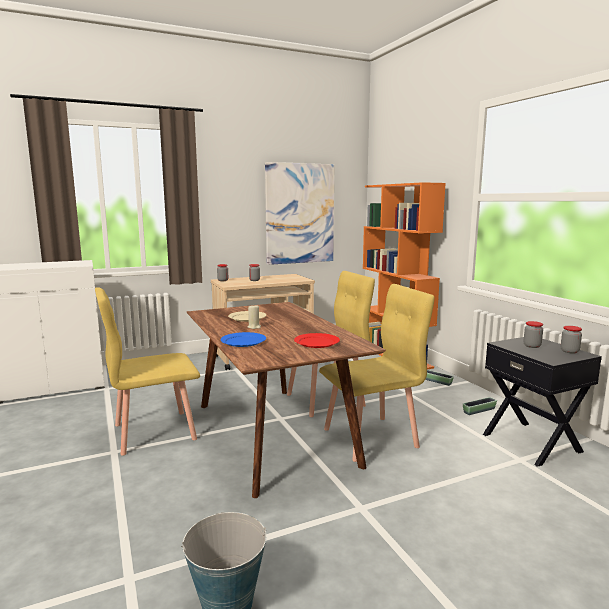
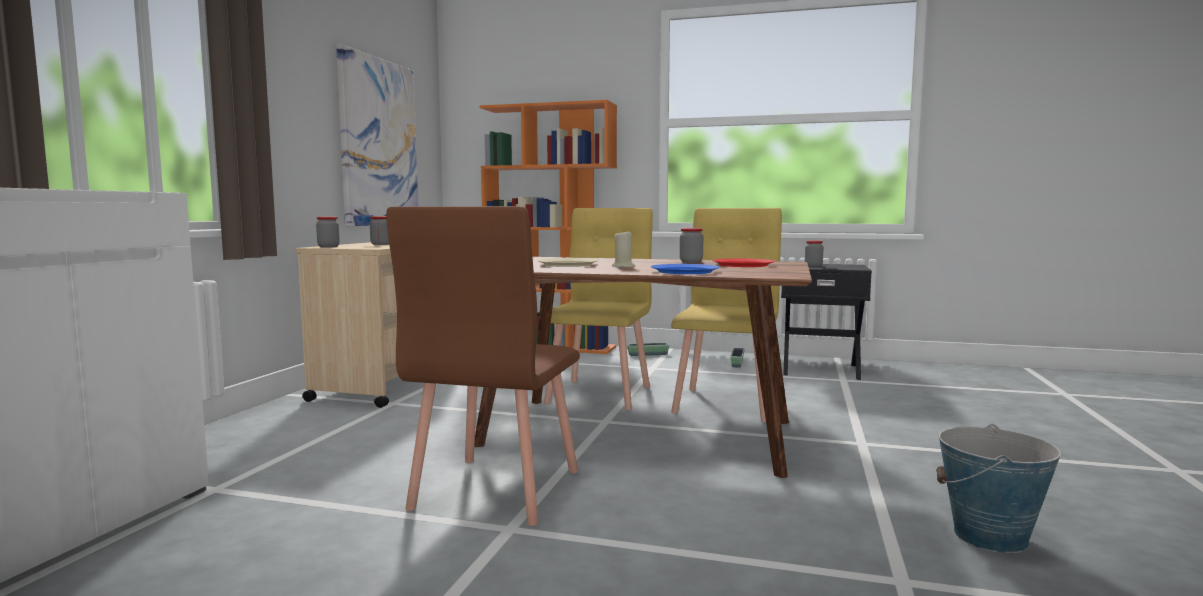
camera: 50 degrees left, 5 degrees down
(153, 432) = (495, 489): yellow chair -> brown chair
(569, 351) = (842, 265): jar -> jar (691, 262)

